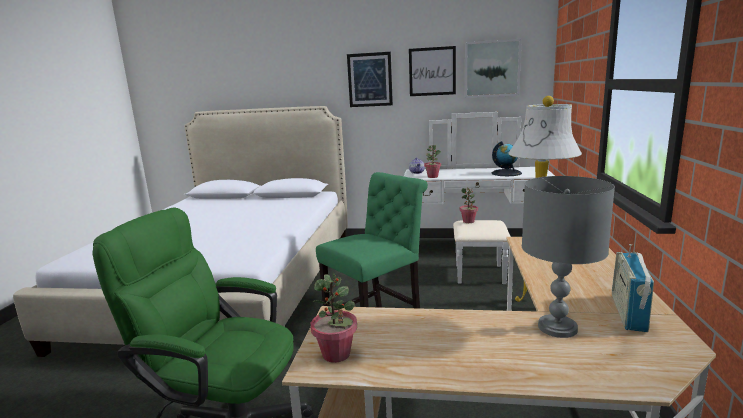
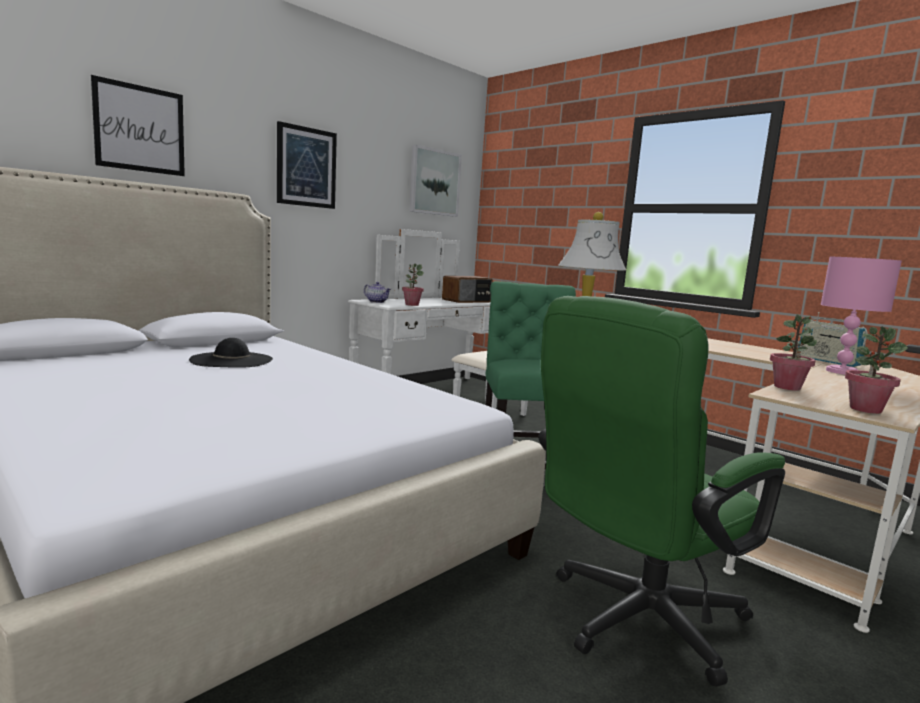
camera: 55 degrees left, 5 degrees down
(258, 209) = (231, 360): none -> black hat
(432, 71) = (379, 172): picture -> picture (140, 128)
(468, 221) = (475, 353): potted plant -> potted plant (787, 387)
(506, 173) = (467, 301): globe -> radio
(558, 327) = (842, 372): grey table lamp -> pink table lamp

